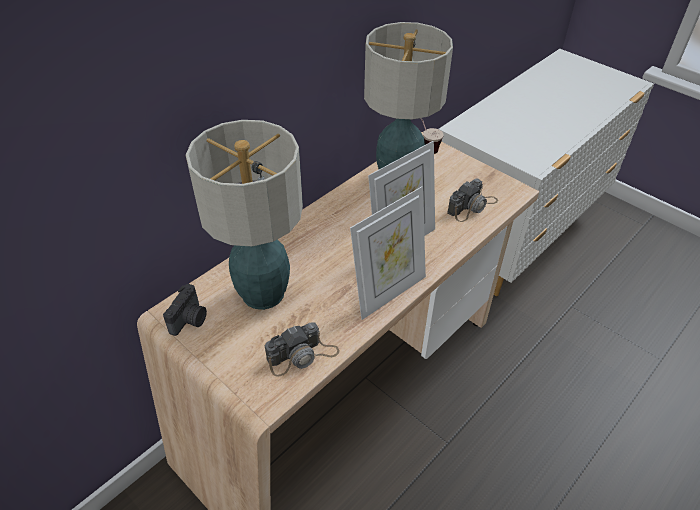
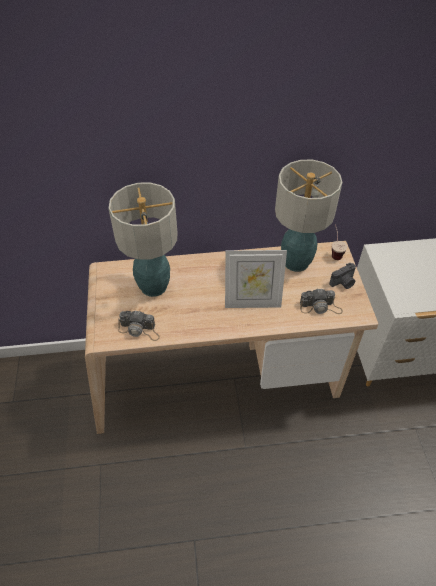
camera: 40 degrees right, 5 degrees up
(190, 320) = (109, 279): camera -> camera (343, 283)
(388, 292) = (214, 326): picture frame -> none

